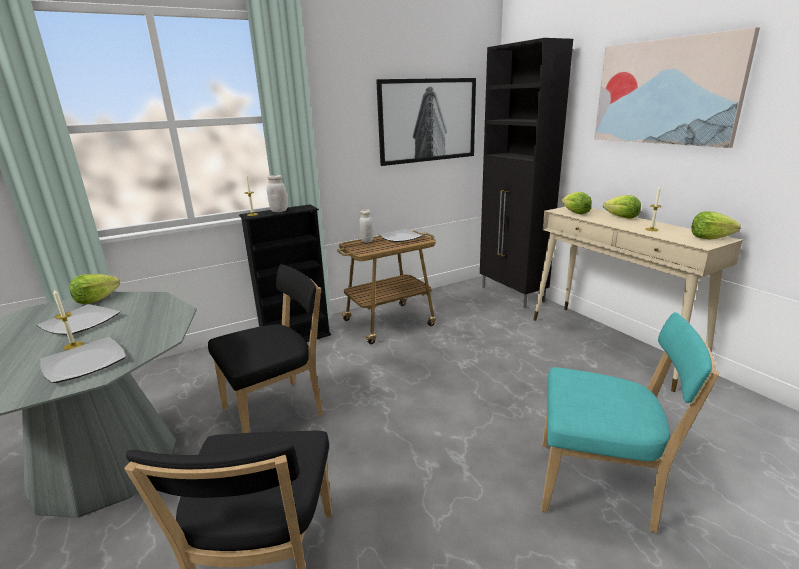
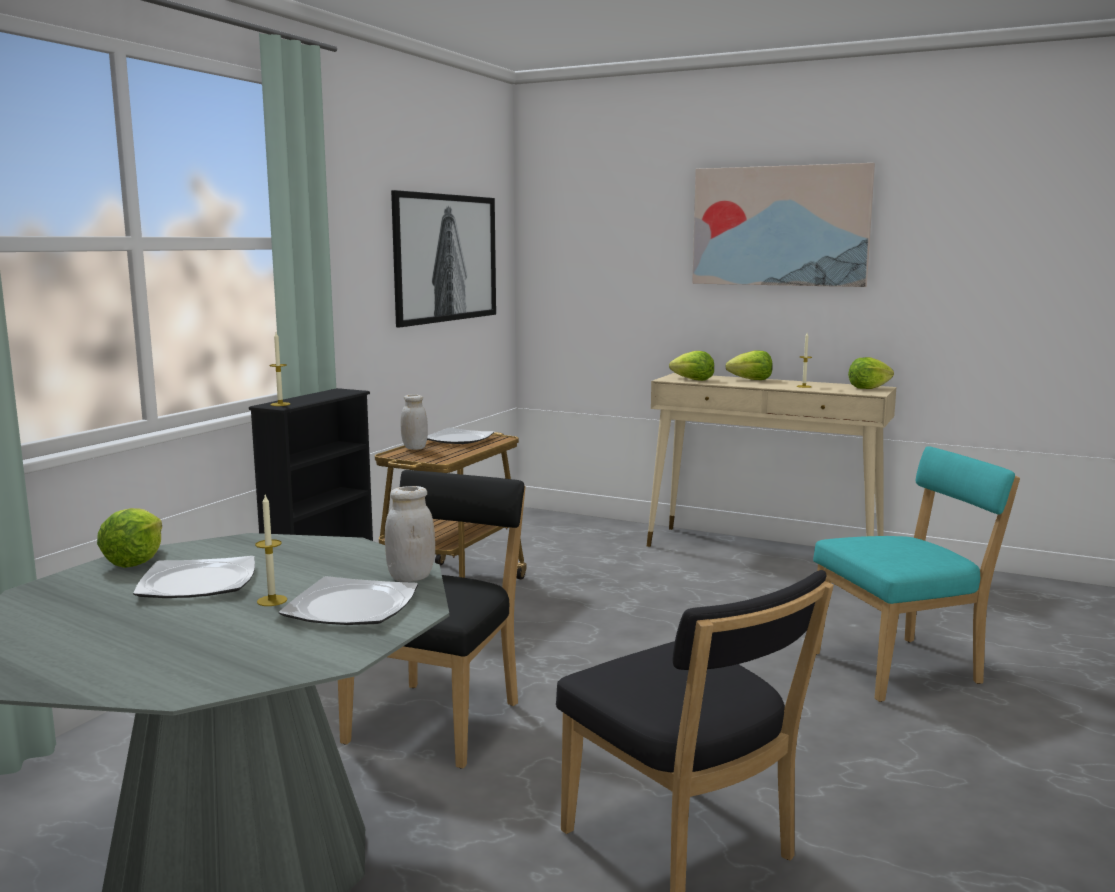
camera: 35 degrees left, 10 degrees down
(279, 211) = (314, 397): white jar -> white jar (411, 577)
(512, 294) = (582, 524): black cabinet -> none

